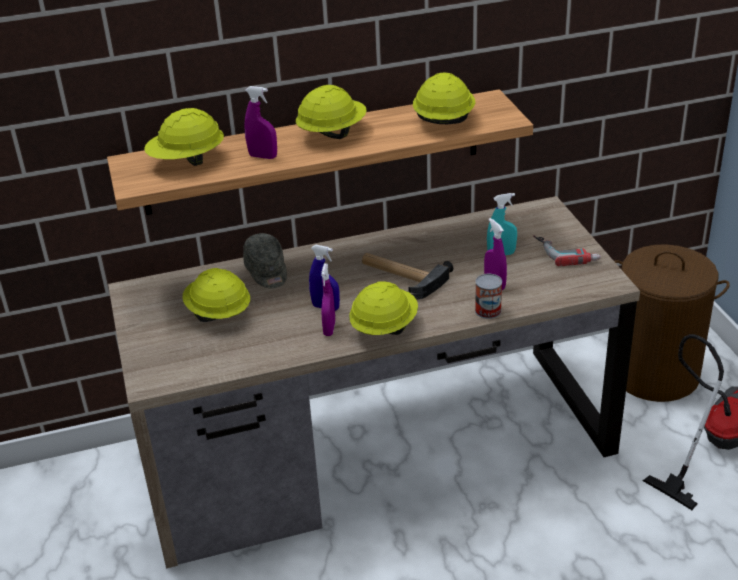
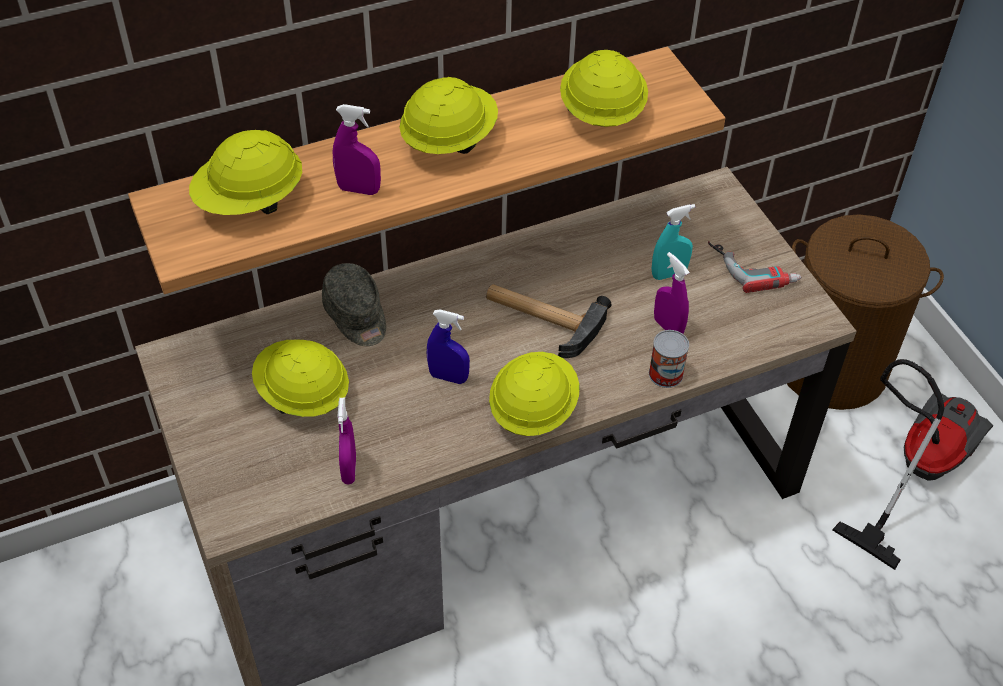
camera: 10 degrees left, 15 degrees up
(329, 329) = (460, 415): purple spray bottle -> purple spray bottle (349, 469)

